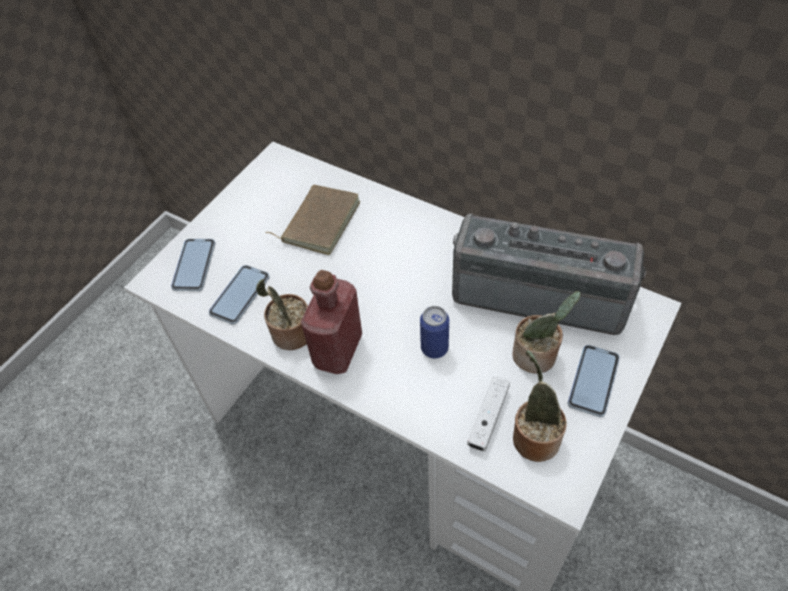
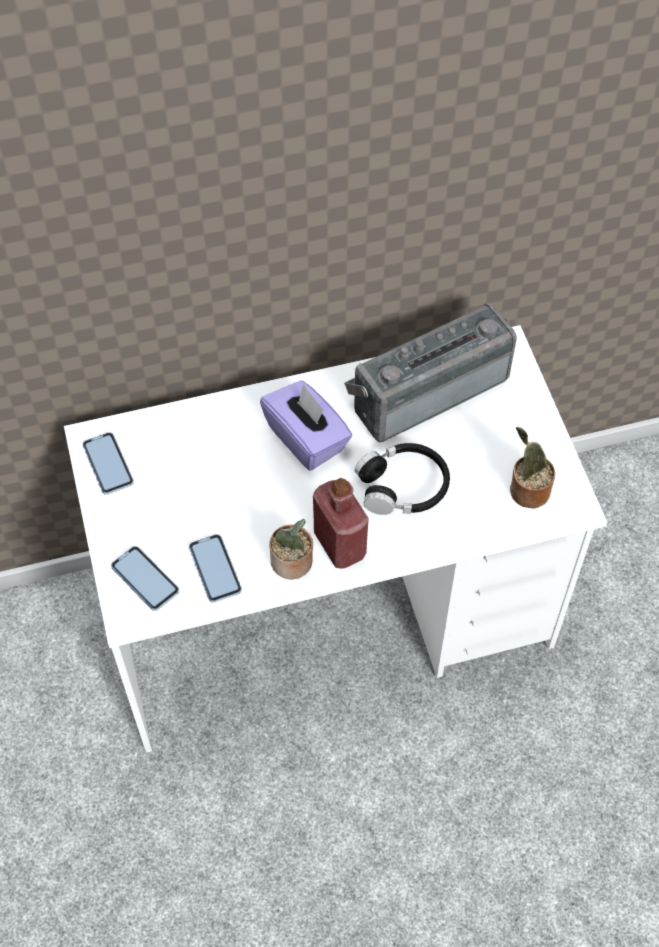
camera: 50 degrees left, 5 degrees up
(319, 221) = (200, 462): brown book -> none
(406, 259) = (307, 439): none -> purple tissue box
(434, 348) = (403, 487): can -> black headphones
(488, 418) = (488, 502): white game controller -> none
(537, 356) = (473, 436): potted plant -> none
(593, 381) = (523, 424): phone -> phone (108, 464)

